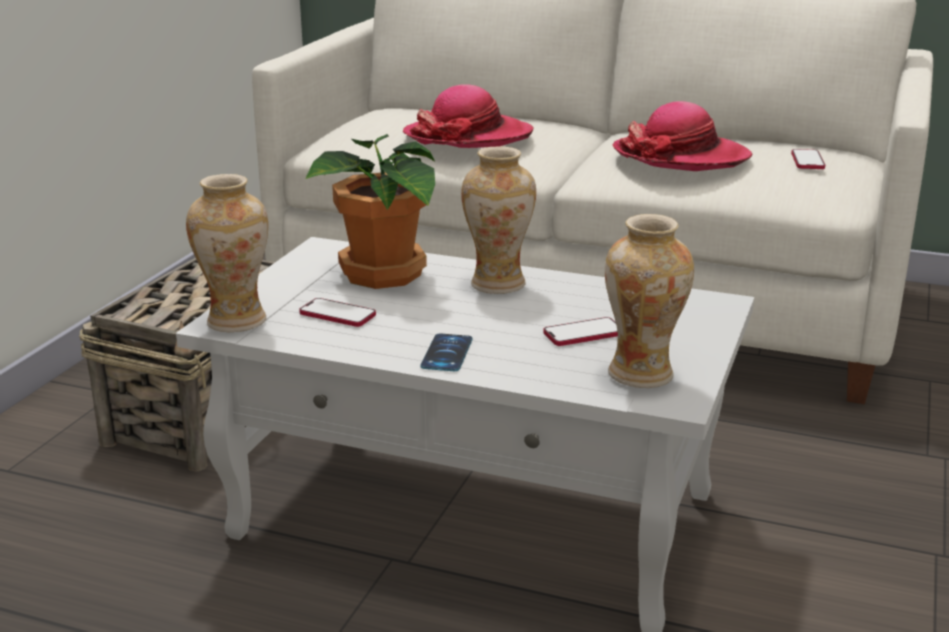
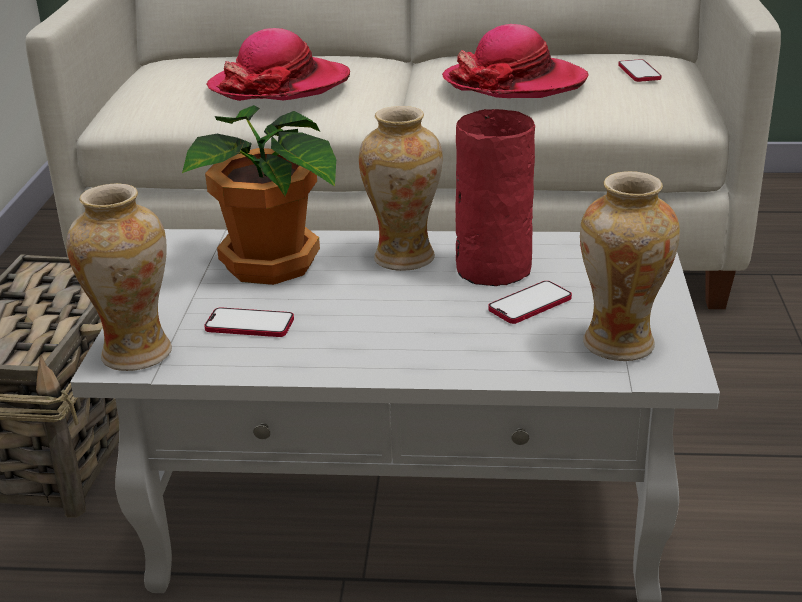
camera: 15 degrees left, 5 degrees up
(447, 353) = (400, 354): phone -> none
(568, 302) = (491, 268): none -> red vase

